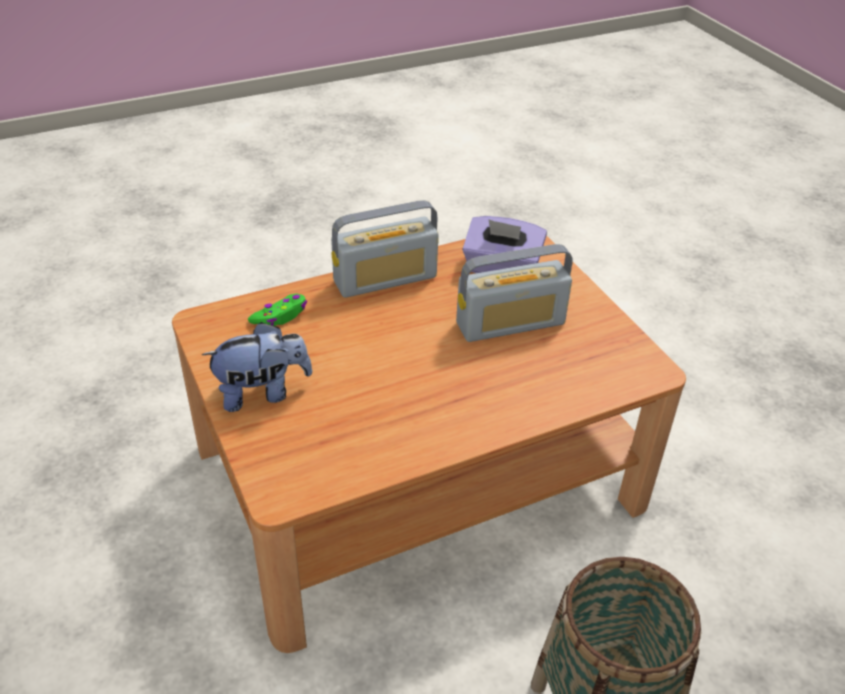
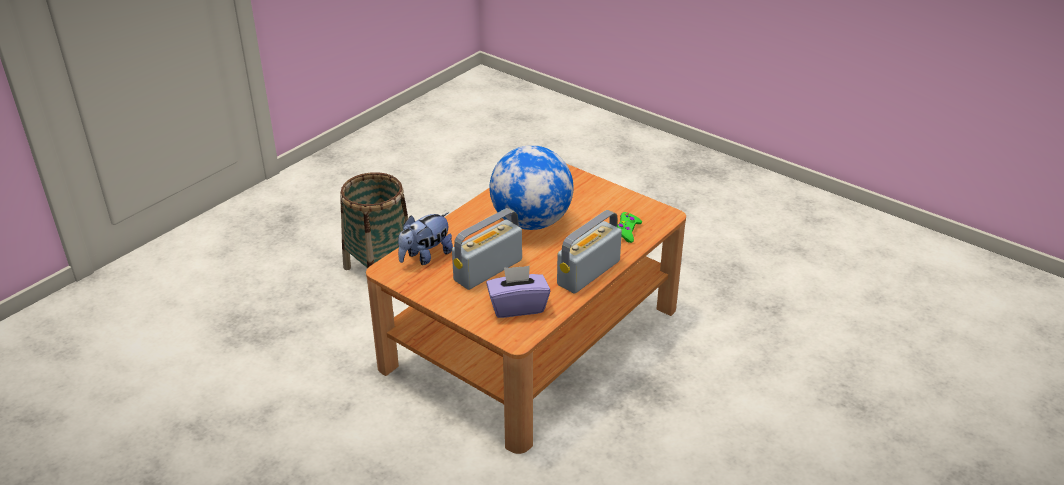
camera: 155 degrees right, 5 degrees down
(262, 393) = (594, 195): plush toy -> plush toy (425, 256)
(399, 377) = (531, 222): none -> globe

